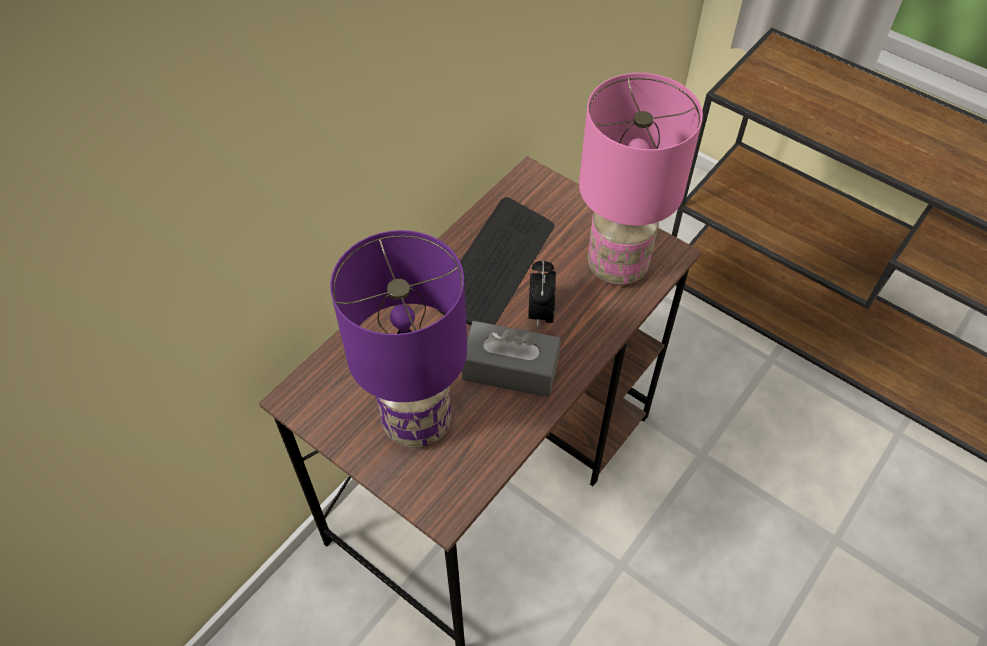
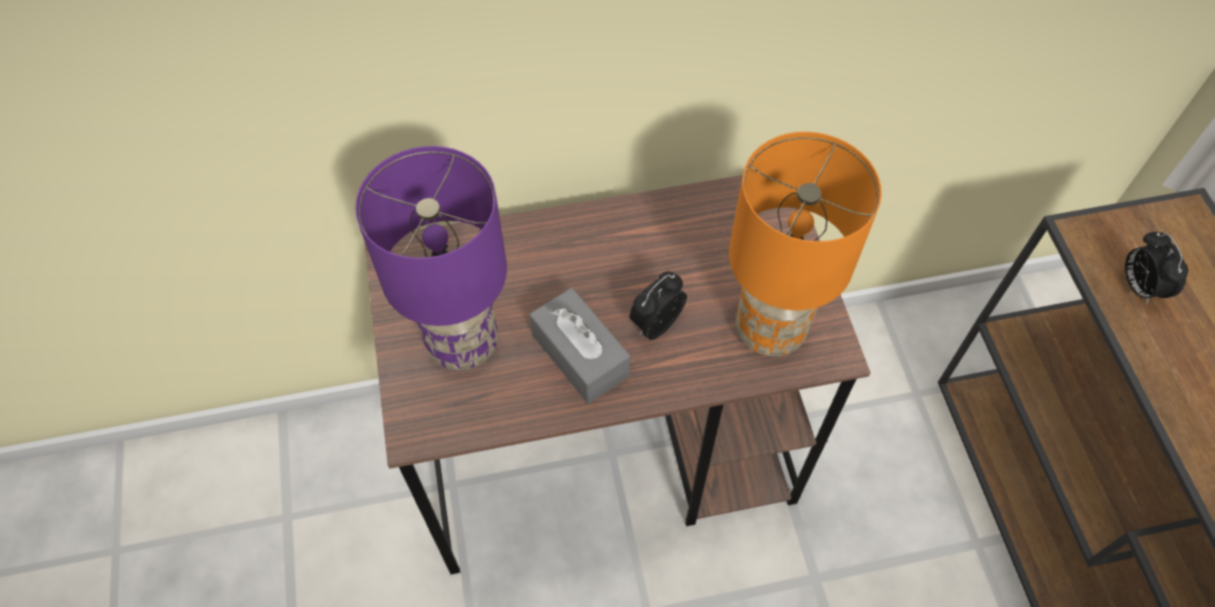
camera: 40 degrees right, 5 degrees up
(496, 266) = (659, 253): keyboard -> none
(618, 267) = (770, 331): pink table lamp -> orange table lamp
(794, 102) = (1139, 286): none -> alarm clock

